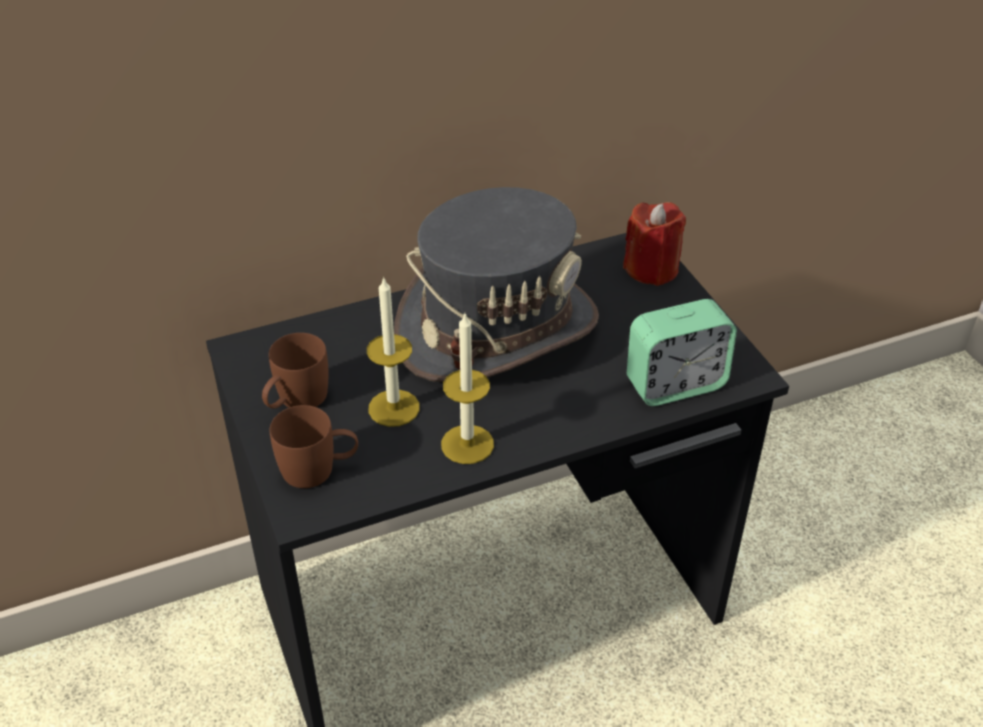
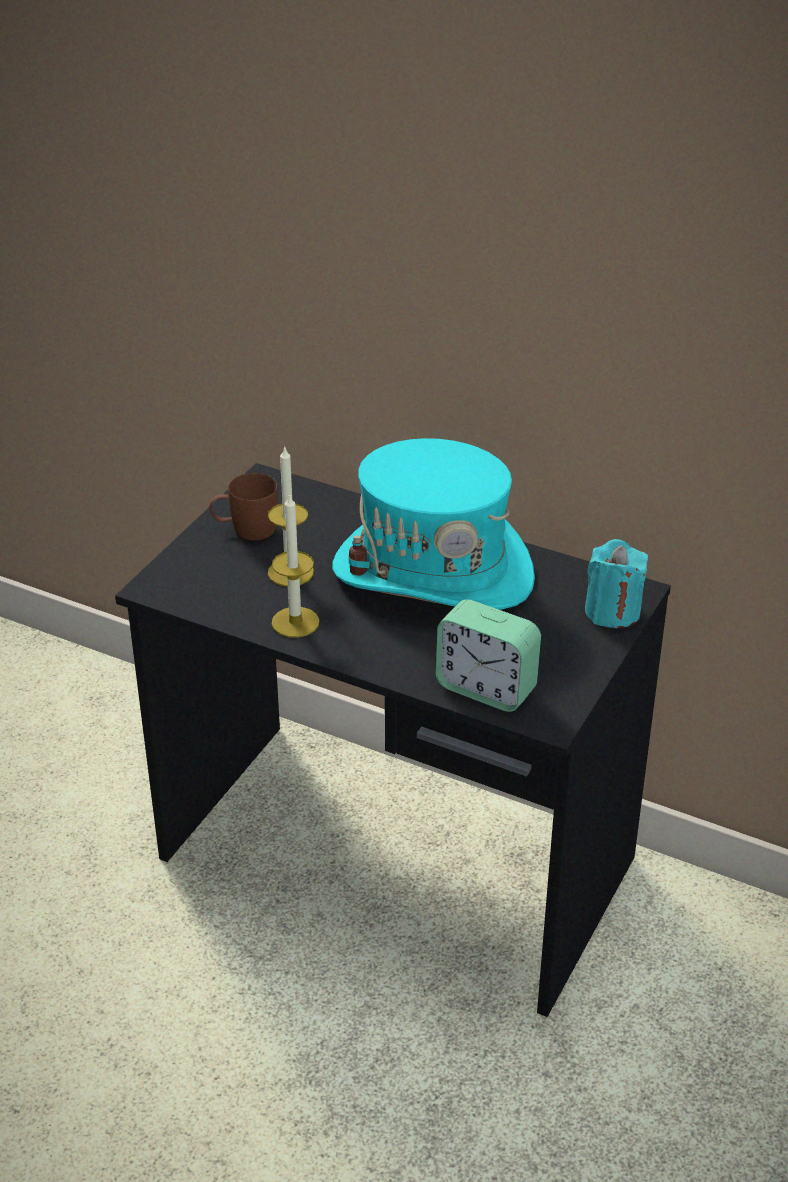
camera: 50 degrees right, 5 degrees down
(319, 469) = (196, 573): brown mug -> none
(496, 328) = (433, 573): grey hat -> turquoise hat
(651, 269) = (612, 611): red candle -> turquoise candle

